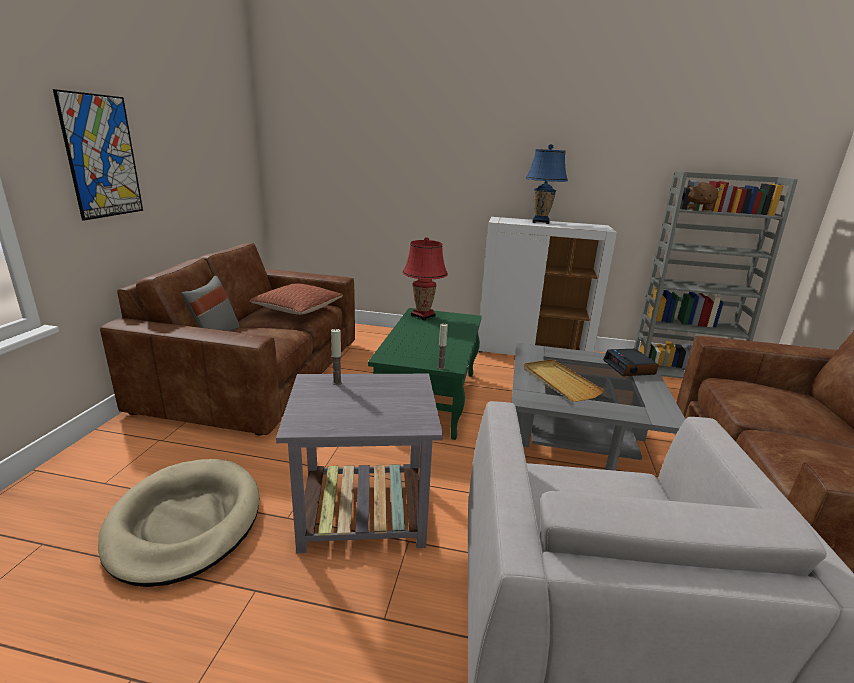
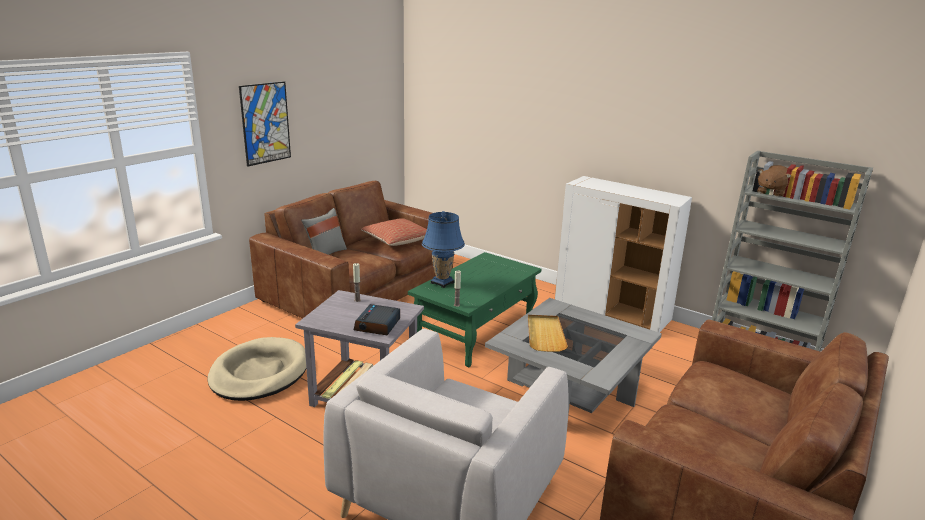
camera: 25 degrees right, 0 degrees up
(423, 316) = (488, 261): red table lamp -> none
(540, 222) = (621, 187): blue table lamp -> blue table lamp (442, 283)
(629, 368) = (626, 336): alarm clock -> alarm clock (377, 325)

